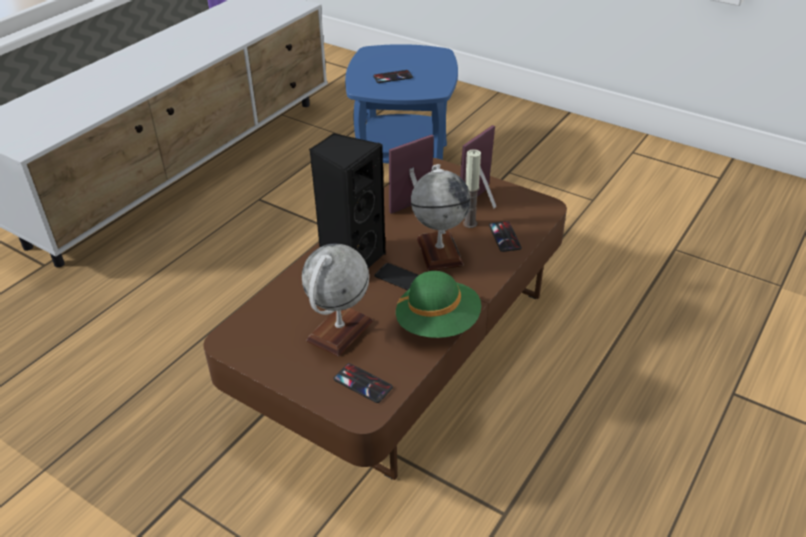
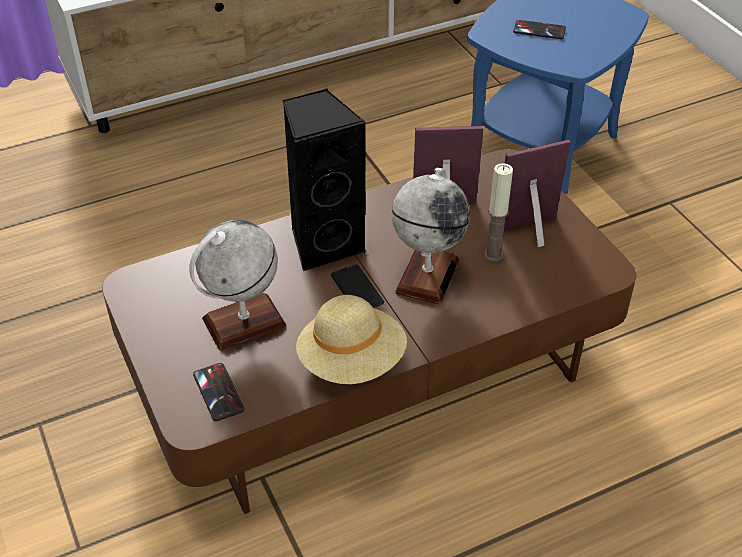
camera: 30 degrees right, 5 degrees up
(438, 323) = (352, 361): green hat -> beige hat
(504, 237) = (520, 288): phone -> none

